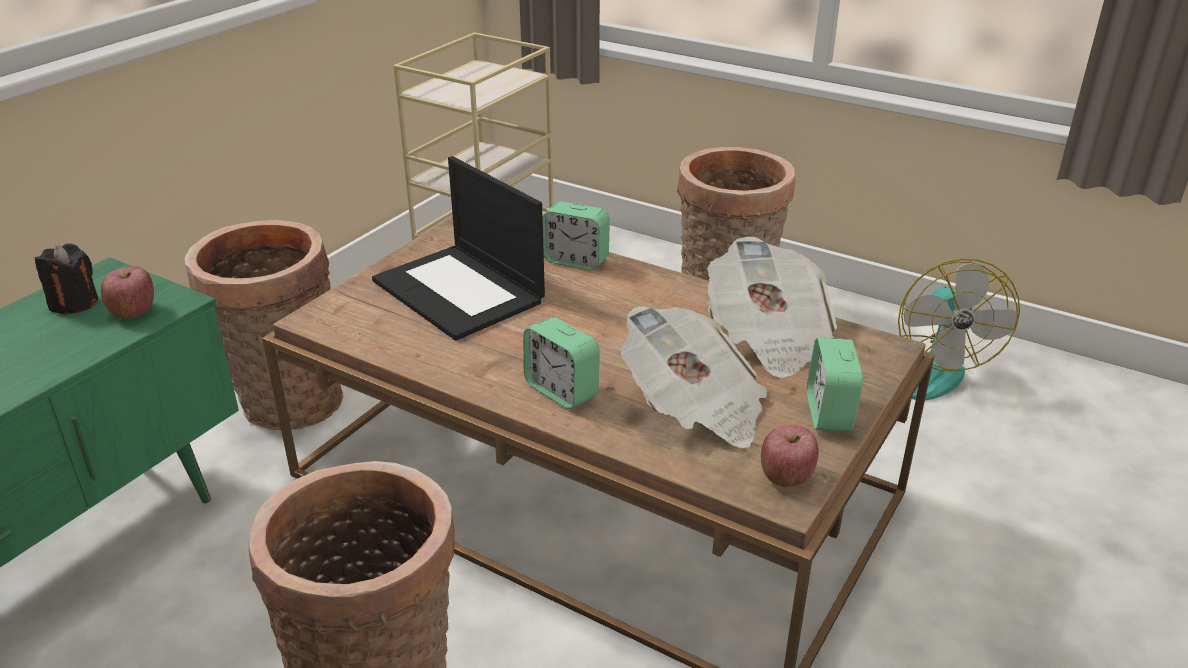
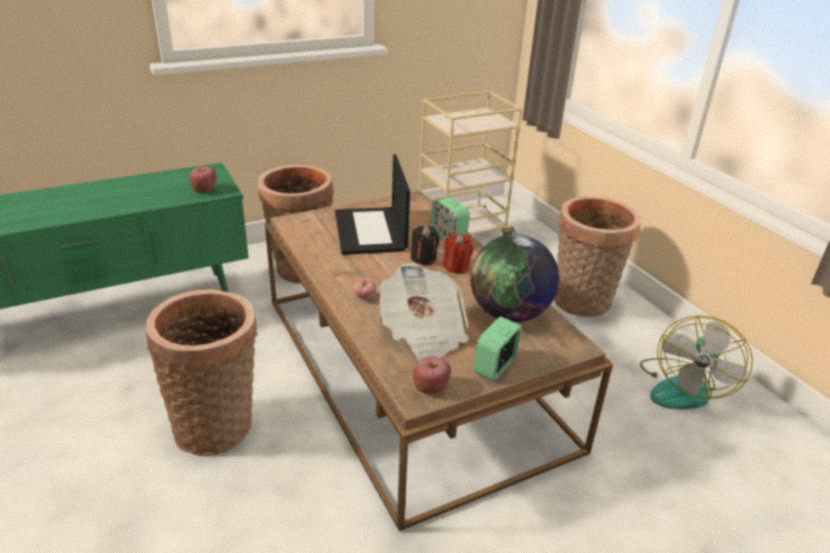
camera: 30 degrees right, 0 degrees up
(74, 303) = (186, 178): black candle -> black candle (424, 258)
(561, 390) = (365, 298): alarm clock -> apple
(635, 300) = (456, 266): none -> red candle
(769, 338) = (509, 314): newspaper -> globe

